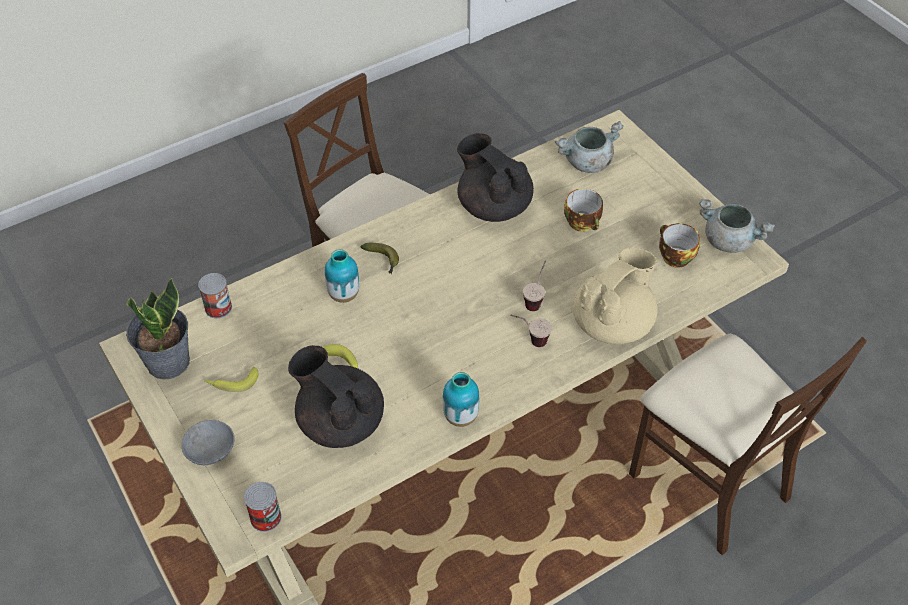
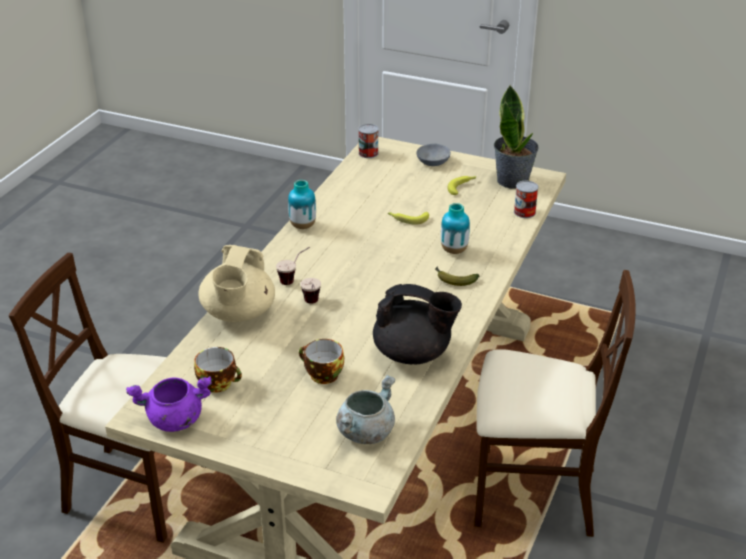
camera: 145 degrees right, 15 degrees down
(340, 422) = (375, 197): black teapot -> none
(729, 240) = (174, 420): grey cooking pot -> purple cooking pot

